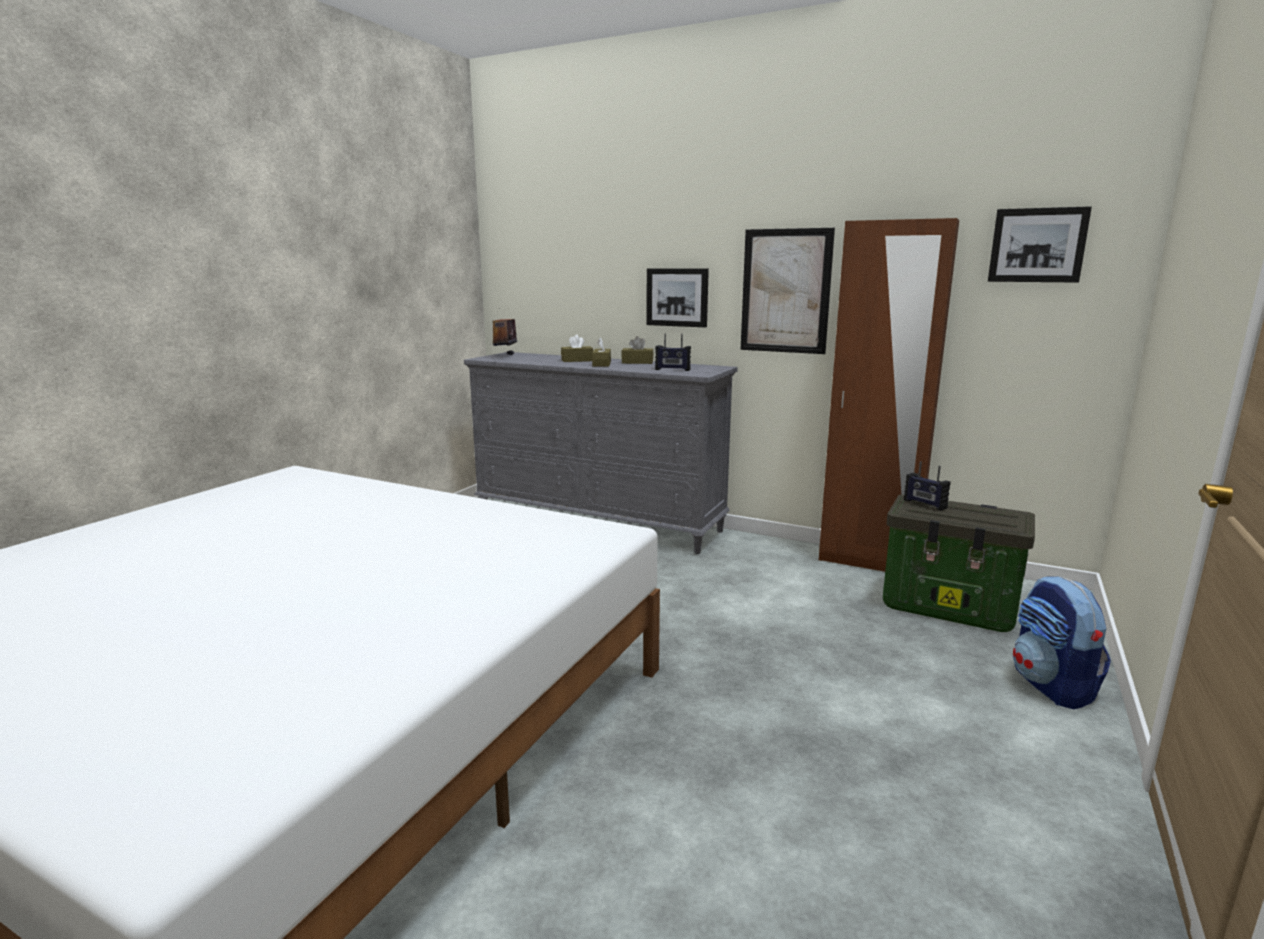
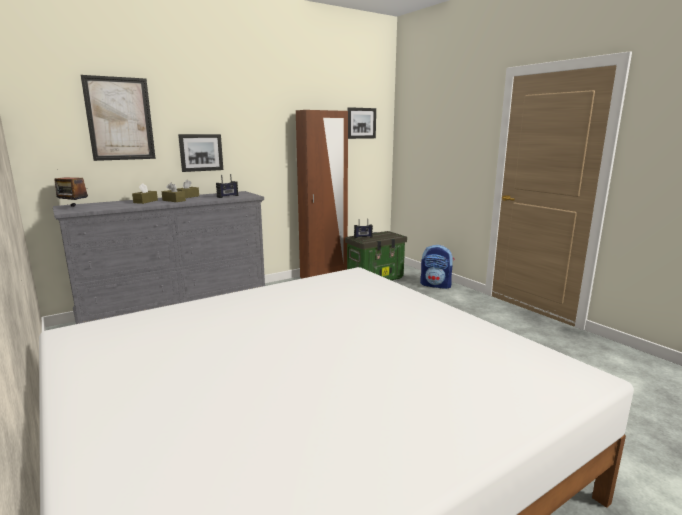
camera: 60 degrees left, 0 degrees up
(785, 291) = (265, 146): picture -> picture (120, 119)

